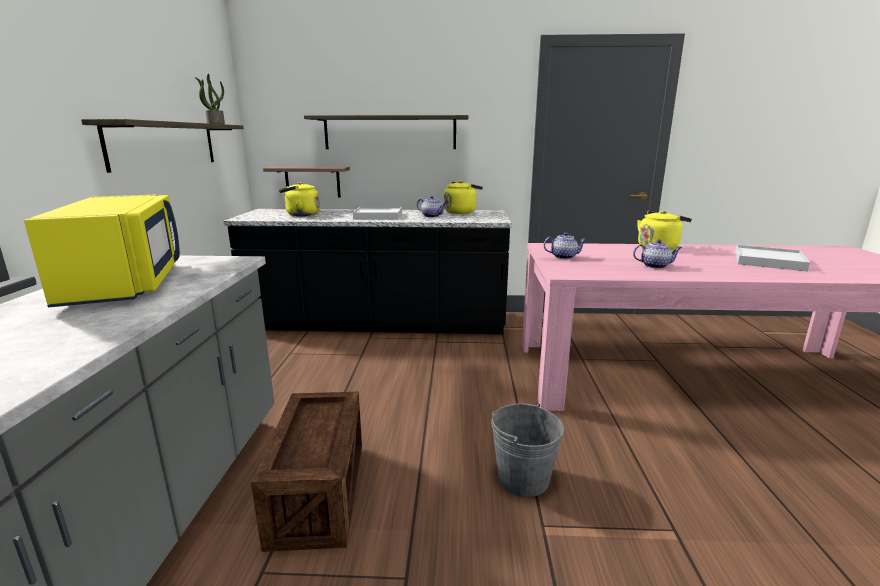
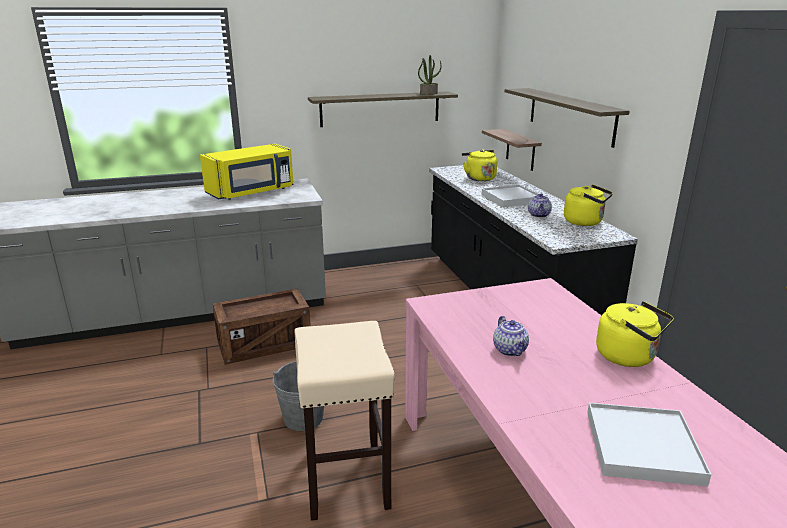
camera: 70 degrees right, 5 degrees up
(564, 257) = (500, 299): teapot -> none
(635, 464) = (346, 478): none -> beige stool

